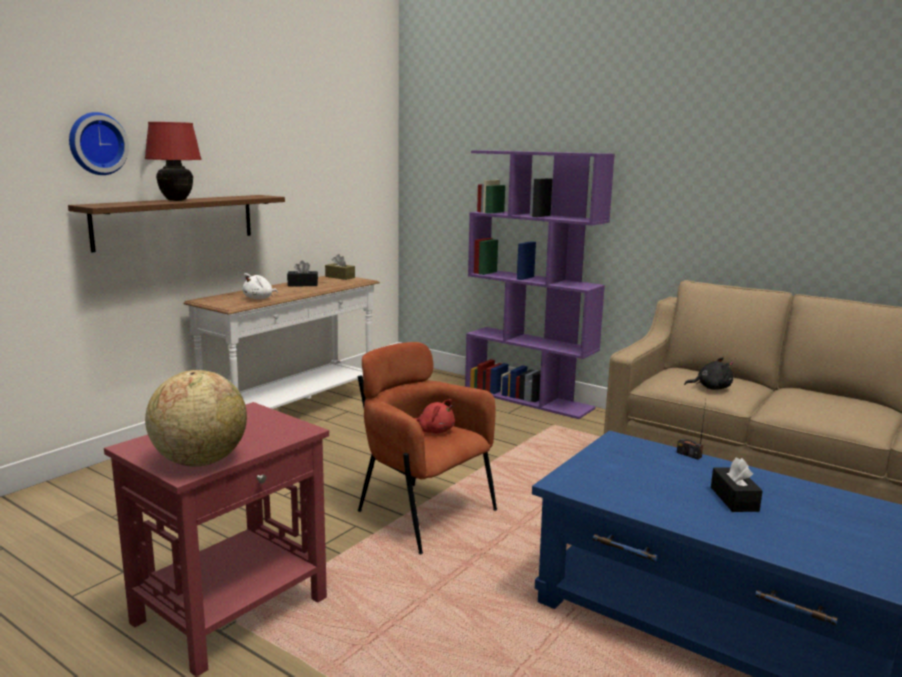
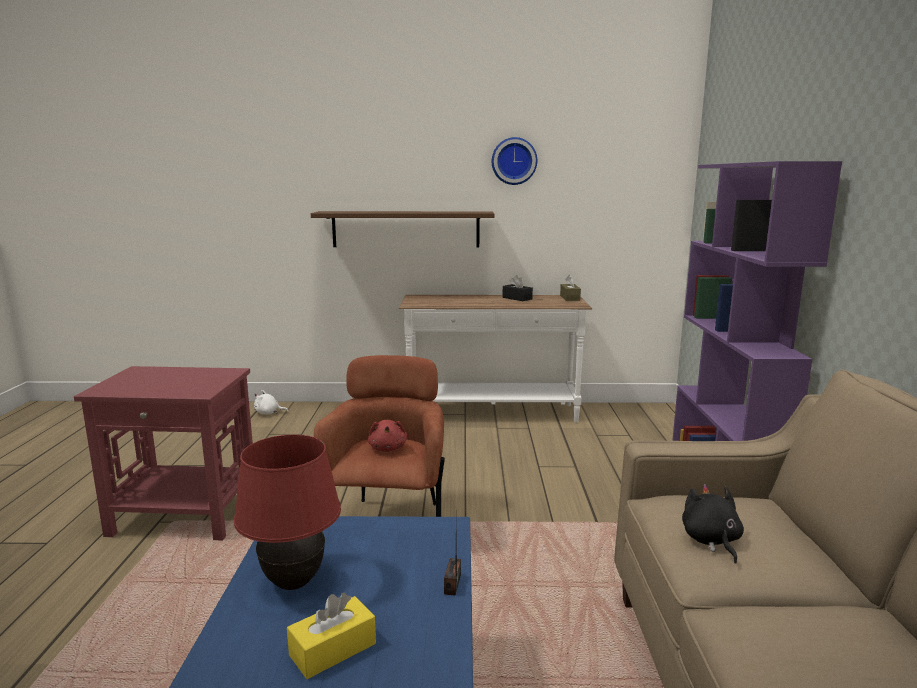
camera: 55 degrees right, 0 degrees up
(96, 143) = (342, 166): wall clock -> wall clock (514, 161)
(176, 201) = (392, 212): red table lamp -> red table lamp (293, 583)
(200, 461) = (120, 388): globe -> none
(259, 298) = (448, 302): white plush toy -> white plush toy (268, 413)
(711, 388) = (711, 541): black plush toy -> black plush toy turned 150 degrees counterclockwise
(734, 499) = (333, 649): black tissue box -> yellow tissue box

